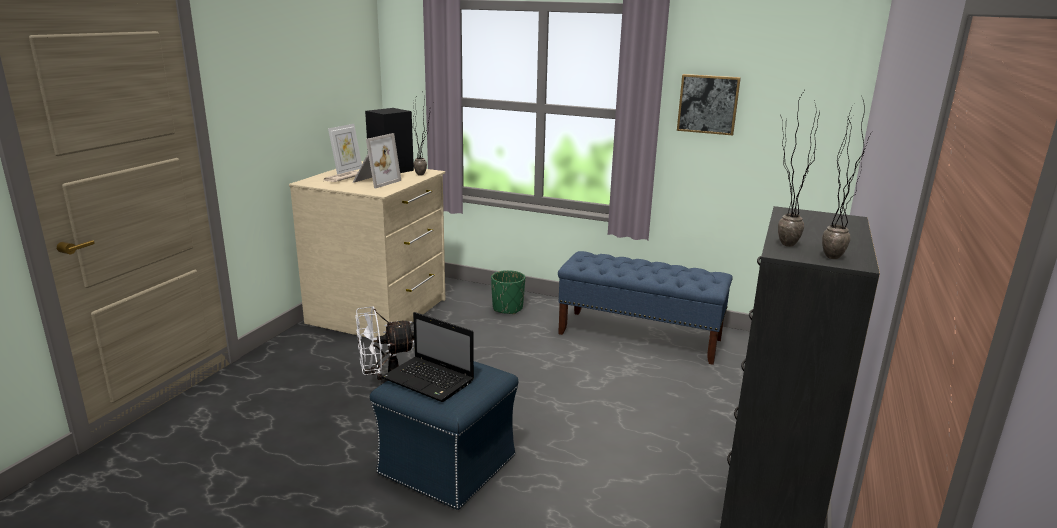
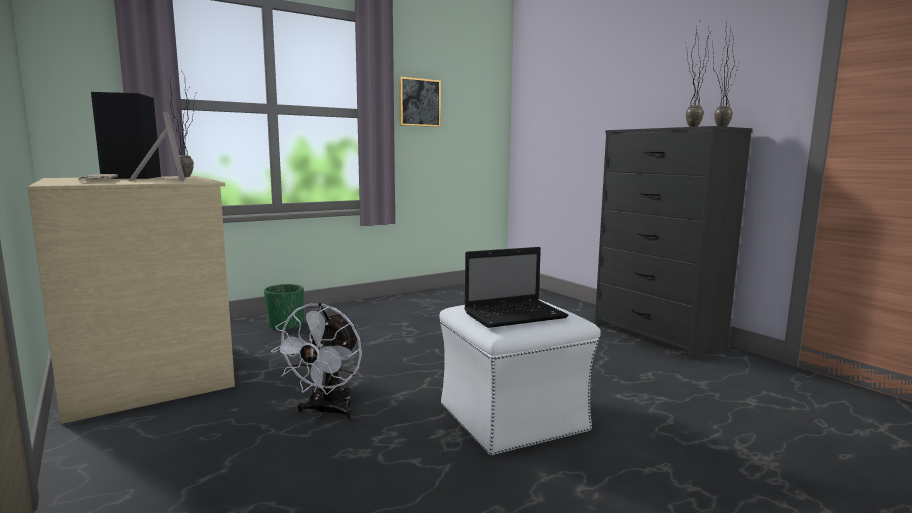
camera: 55 degrees left, 10 degrees down
(347, 171) = (69, 180): picture frame -> none
(448, 465) = (514, 417): blue ottoman -> white ottoman
(640, 336) = (420, 305): blue bench -> none

